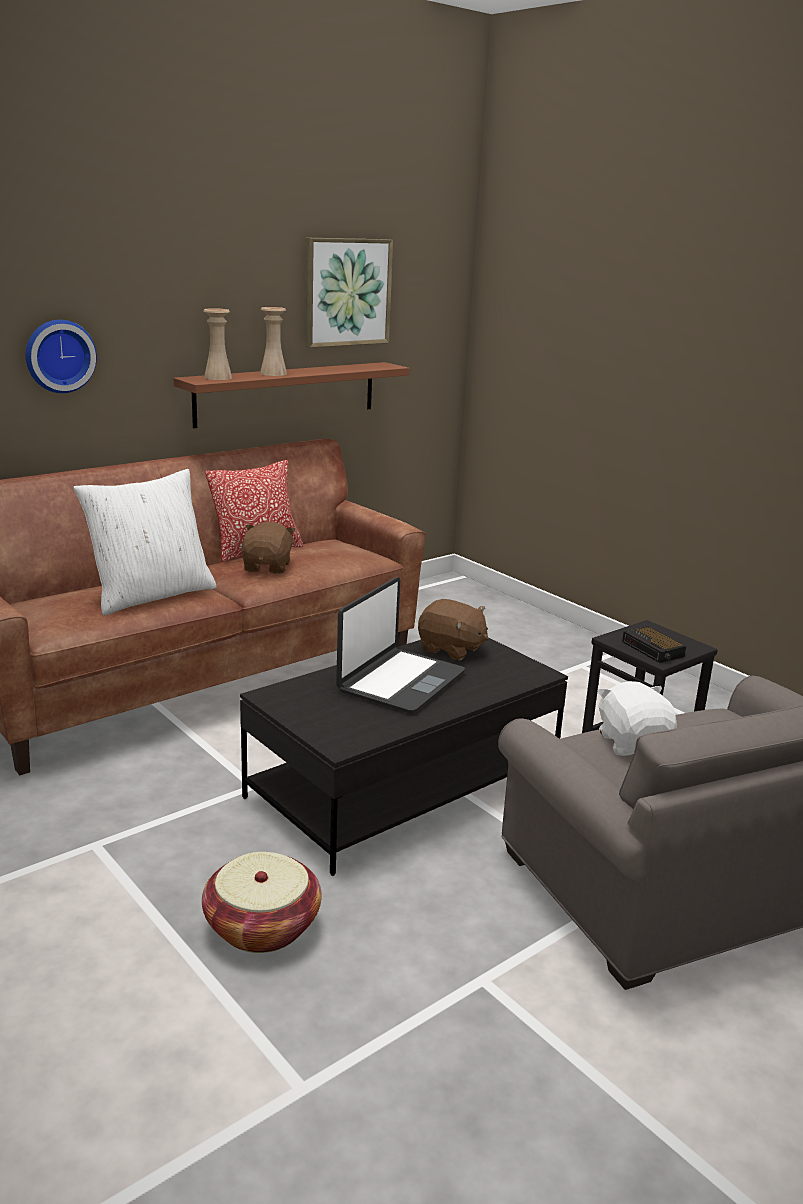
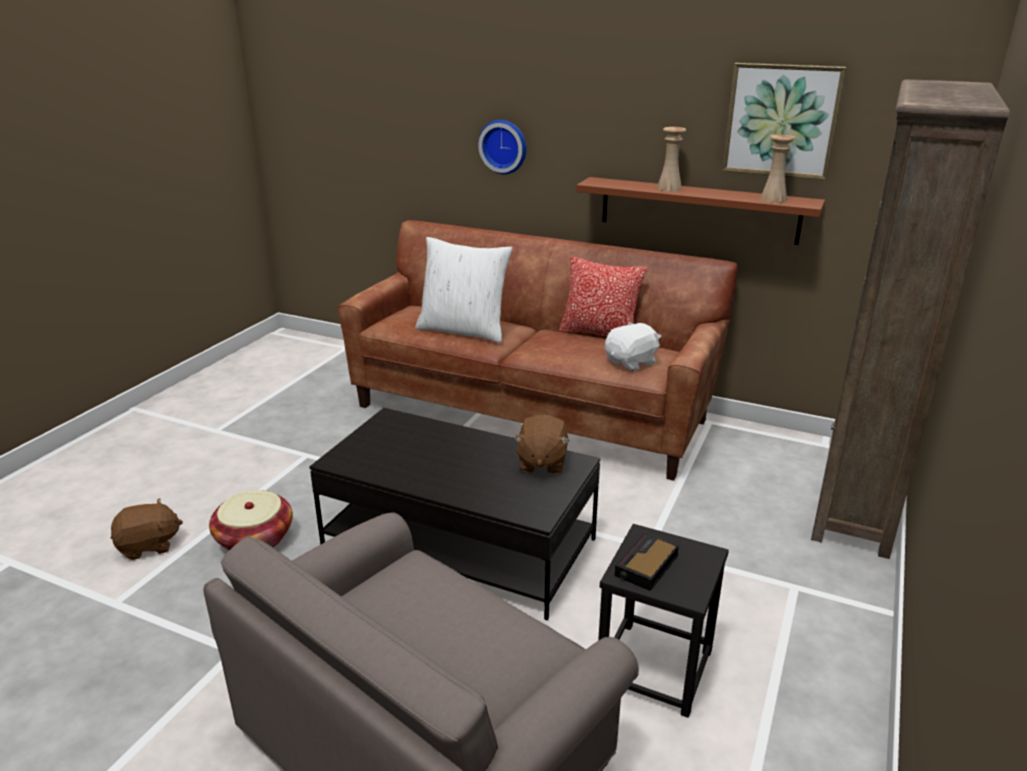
camera: 65 degrees right, 5 degrees up
(218, 377) = (614, 183): beige vase -> beige vase (773, 199)
(268, 567) = (564, 346): brown plush toy -> brown plush toy (149, 546)
(400, 681) = (456, 456): laptop -> none
(498, 607) = (855, 499): none -> brown bookcase
(633, 743) = (421, 591): white plush toy -> white plush toy (632, 362)

